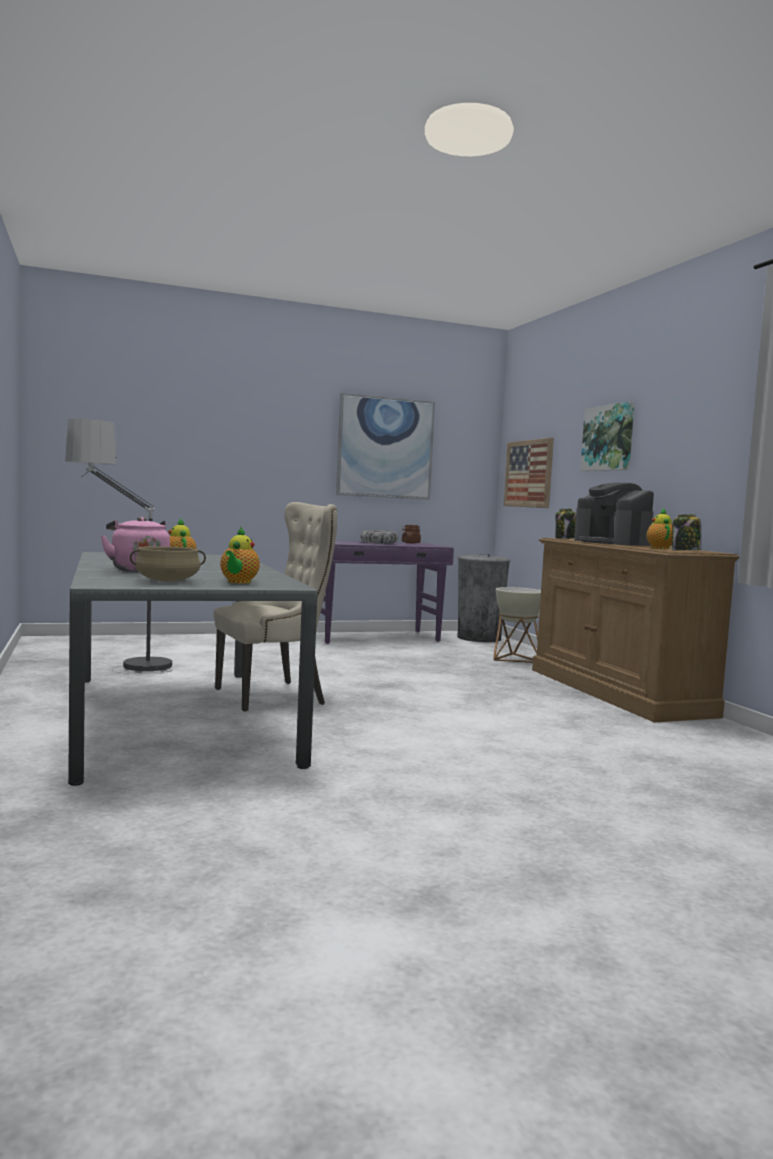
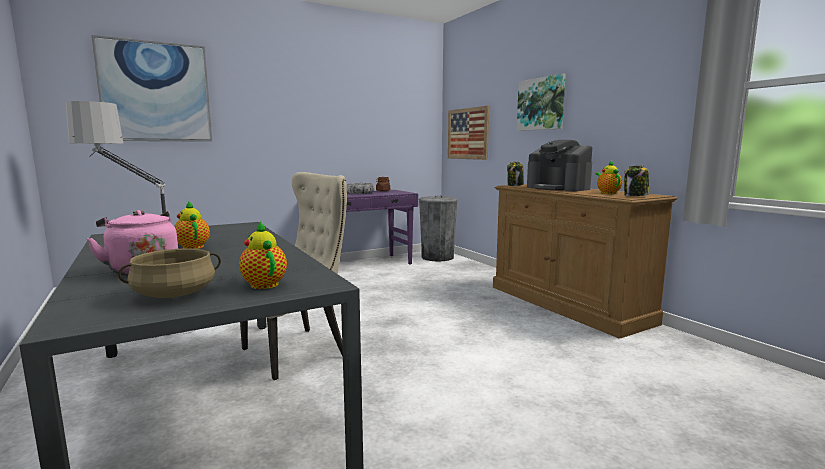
camera: 10 degrees left, 5 degrees up
(238, 582) = (263, 284): teapot -> teapot turned 150 degrees clockwise
(385, 448) = (358, 118): picture -> picture (156, 92)
(516, 659) = (474, 276): planter -> none

